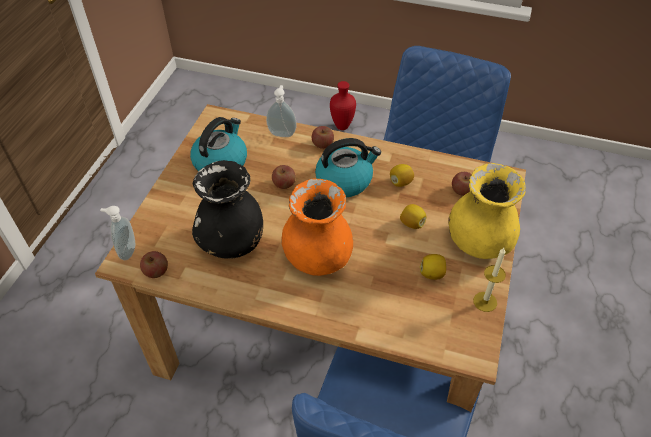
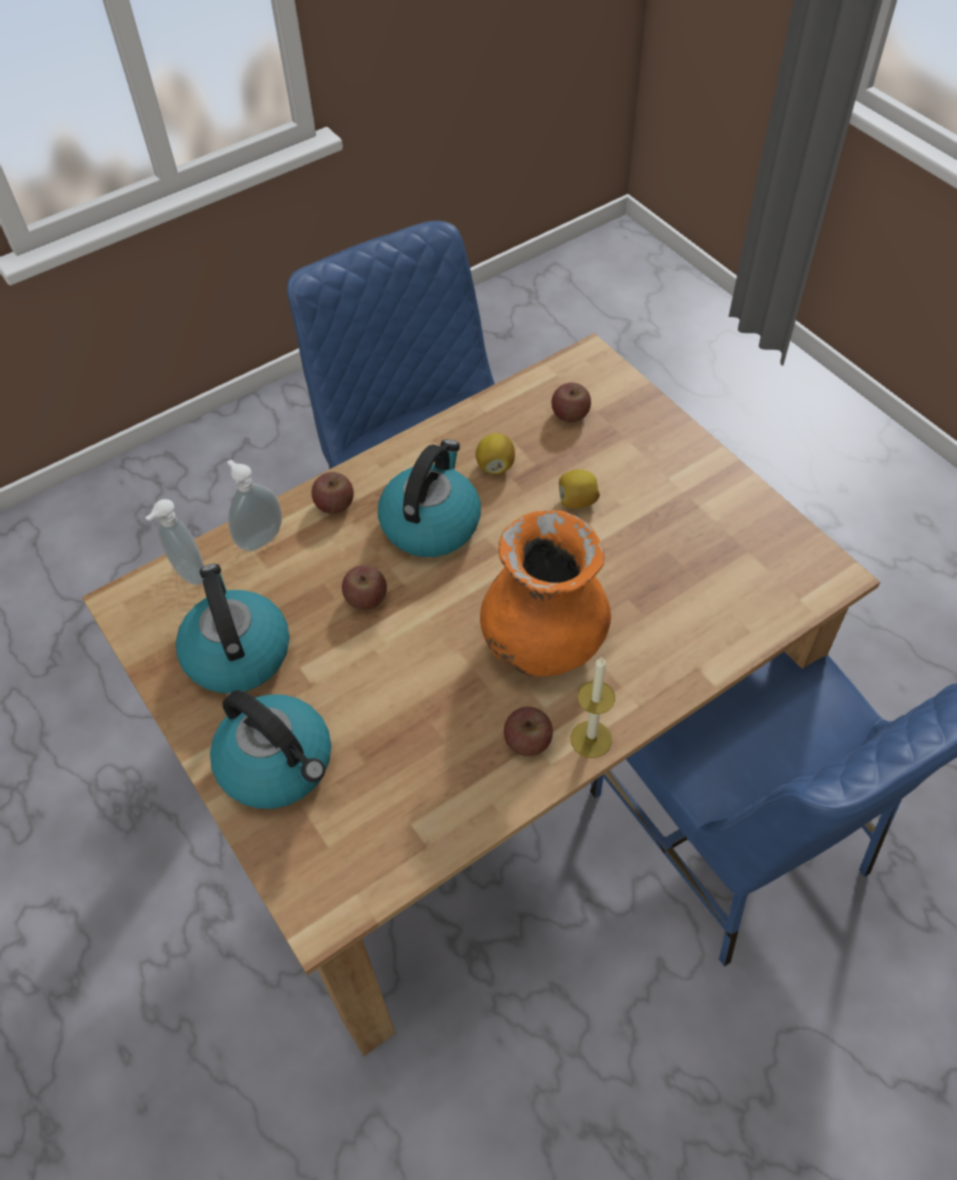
camera: 50 degrees left, 5 degrees up
(127, 251) = (301, 894): soap dispenser -> soap dispenser (188, 575)
(156, 271) = (384, 872): apple -> apple (528, 741)
(180, 207) = (278, 764): none -> kettle
(232, 242) = (418, 732): black vase -> none
(341, 126) = (156, 497): red vase -> none
(432, 274) = (677, 535): lemon -> none
(478, 242) = (668, 456): yellow vase -> none
(485, 301) = (761, 512): candle -> candle (591, 739)

